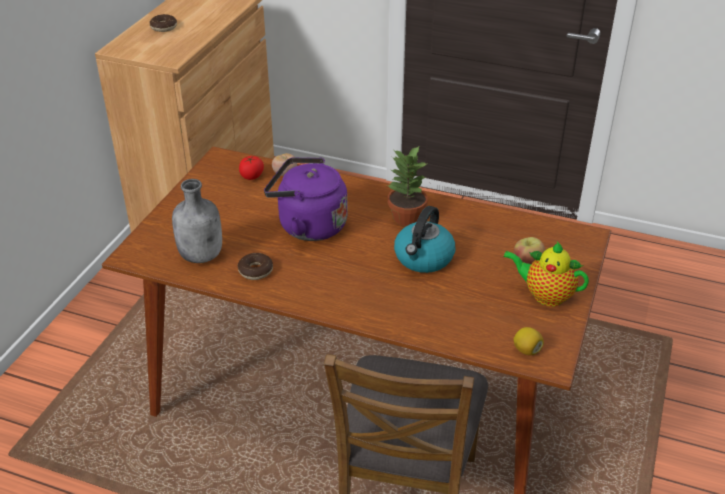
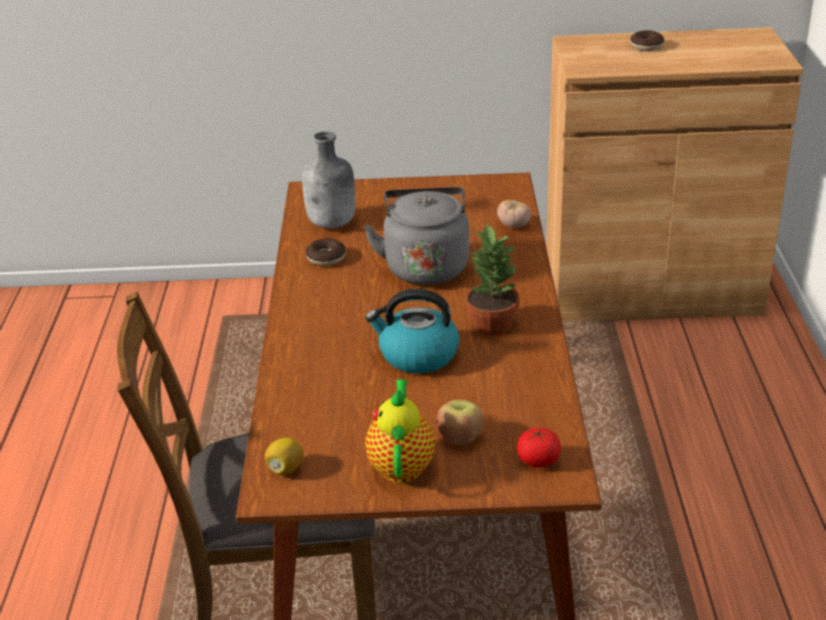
camera: 70 degrees right, 5 degrees down
(251, 176) = (491, 209): tomato -> tomato (538, 461)
(308, 225) = (425, 266): purple kettle -> grey kettle

